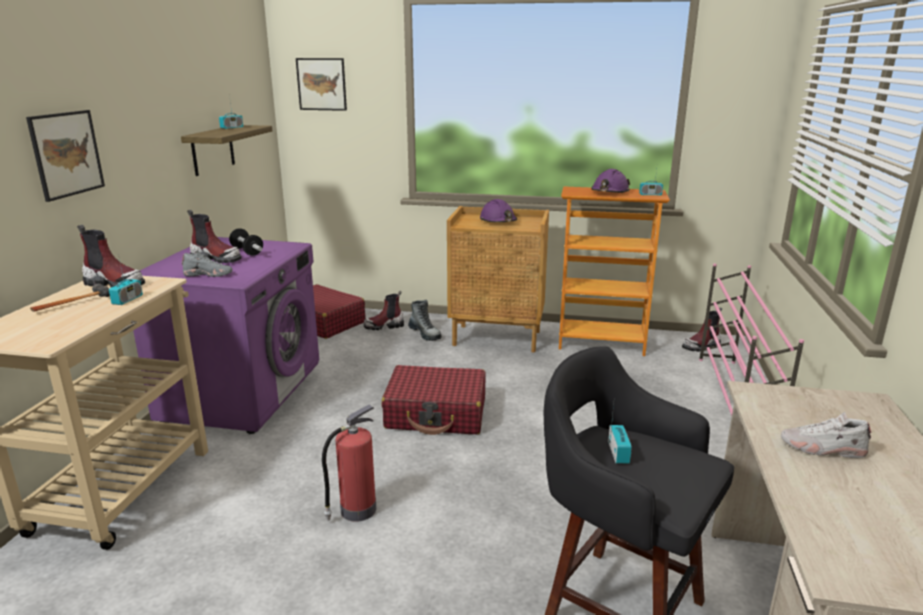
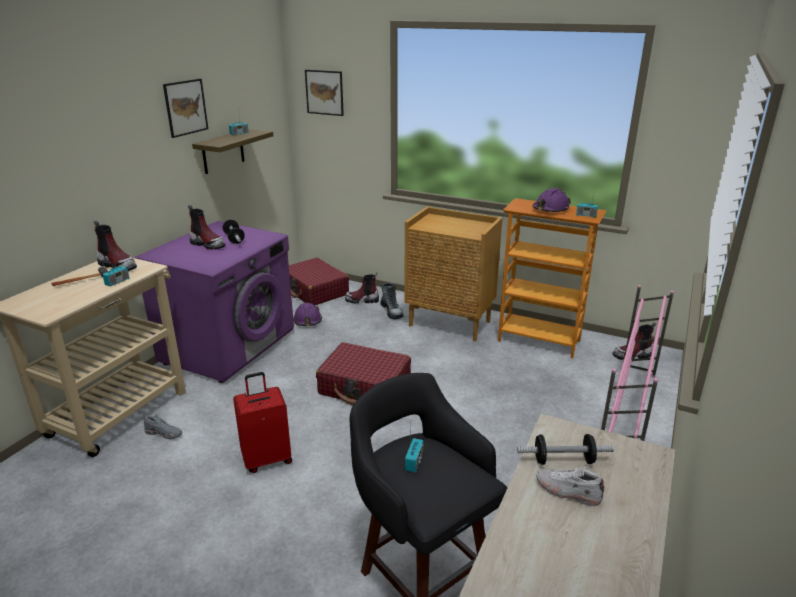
camera: 15 degrees right, 5 degrees up
(66, 154) = (89, 168): picture -> picture (185, 107)
(208, 274) = (194, 259): grey shoe -> grey shoe (164, 433)
(356, 510) = (267, 459): fire extinguisher -> red suitcase
(498, 221) = (453, 225): purple hard hat -> purple hard hat (307, 321)
(791, 420) = (563, 460): none -> dumbbell

